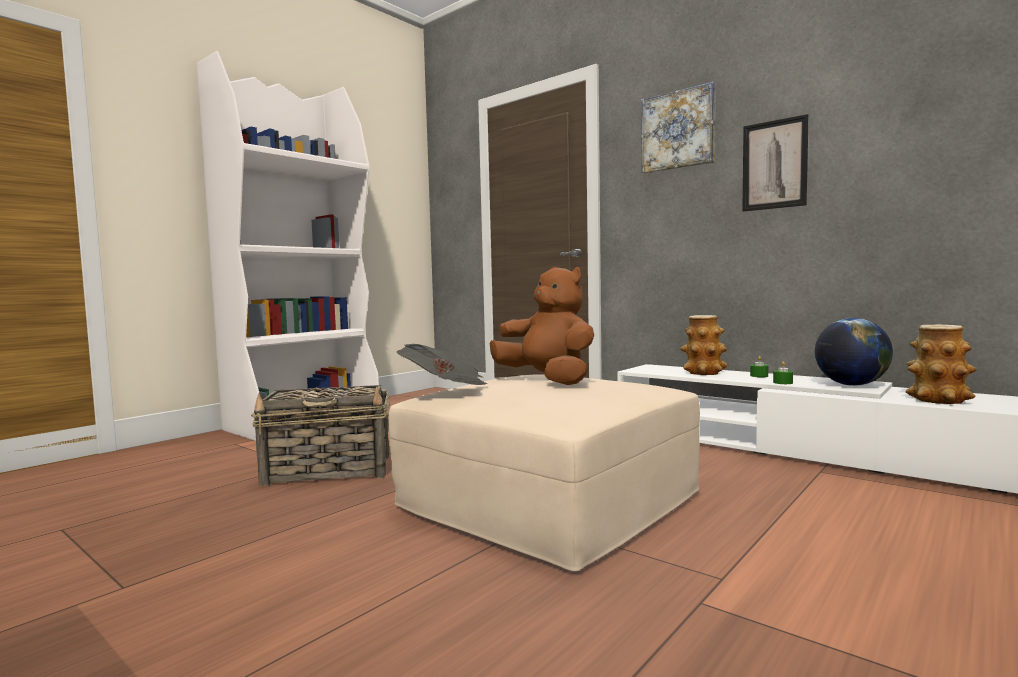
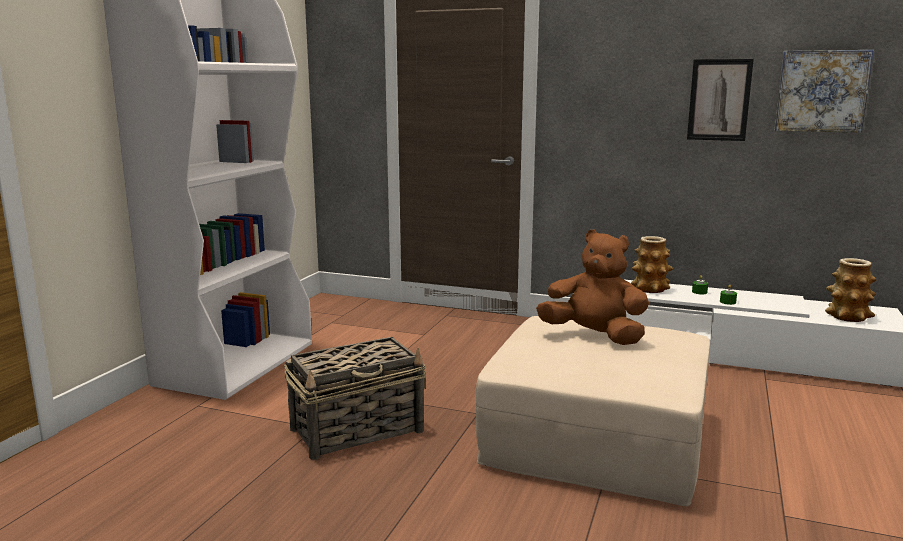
camera: 20 degrees left, 10 degrees up
(446, 390) = (531, 361): newspaper -> none
(678, 130) = (627, 50): picture -> picture (822, 91)
(851, 385) = (779, 302): globe -> none

